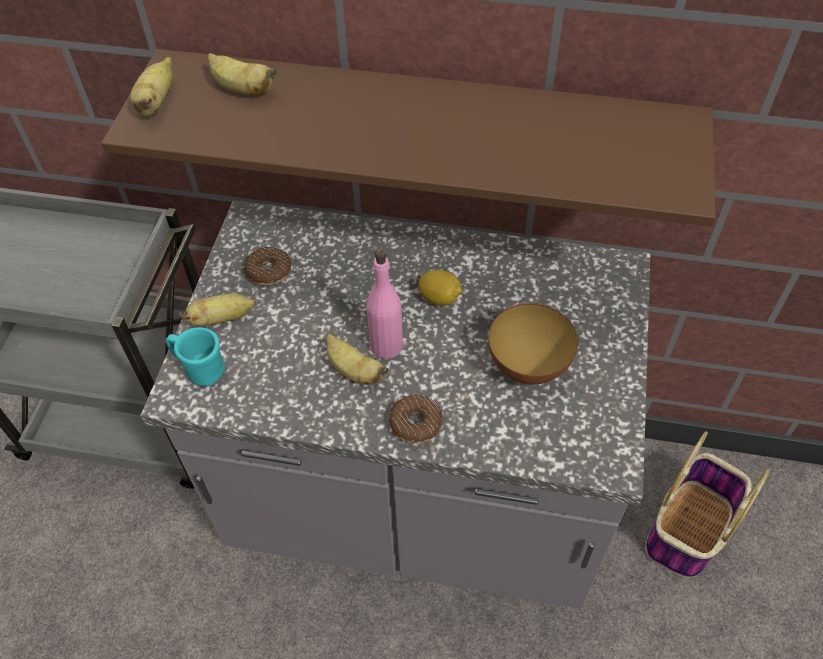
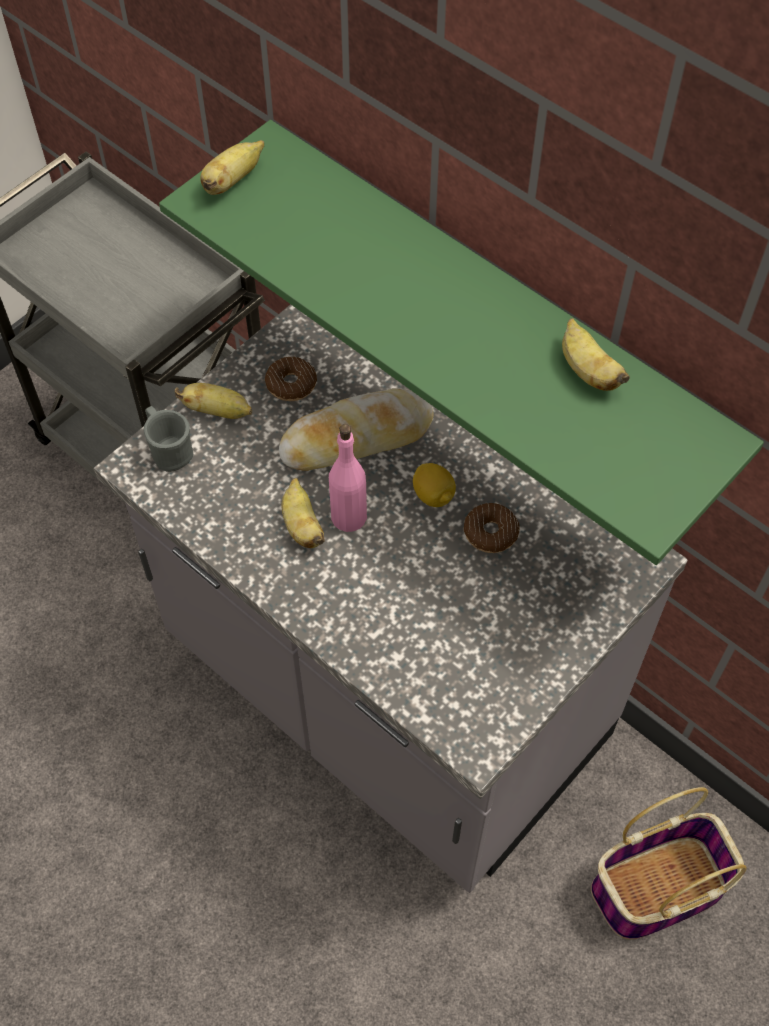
camera: 30 degrees right, 5 degrees up
(200, 369) = (169, 451): turquoise mug -> grey mug
(241, 89) = (316, 201): banana -> banana (587, 371)
(350, 286) = (356, 438): none -> bread
(416, 423) = (323, 606): donut -> donut (490, 533)
(423, 123) = (492, 310): brown shelf -> green shelf
(528, 366) = (468, 609): bowl -> none

